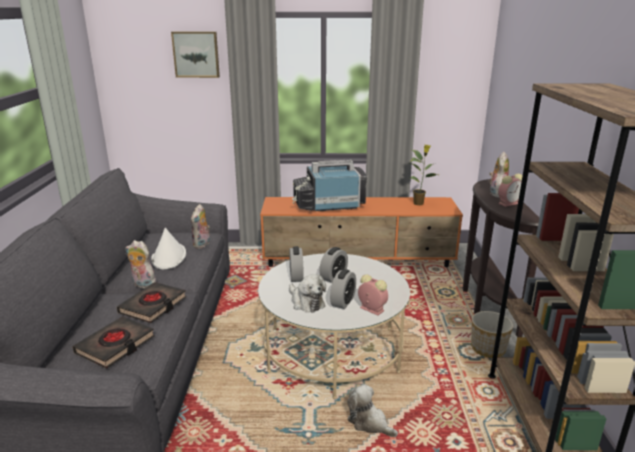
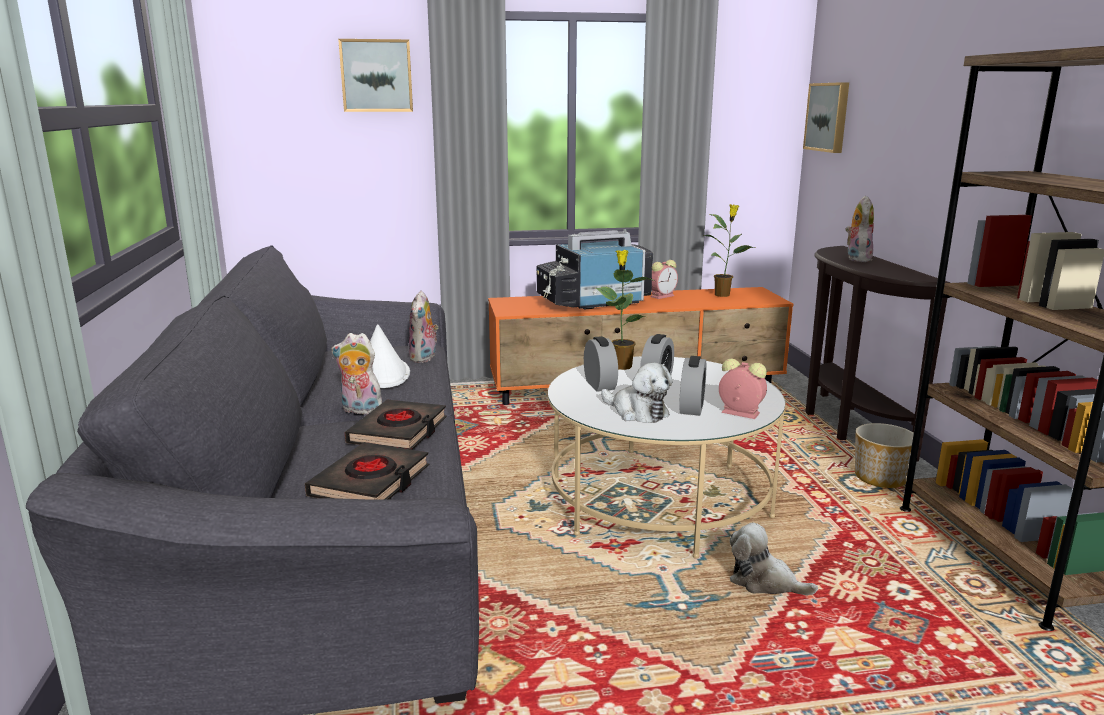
camera: 10 degrees left, 5 degrees down
(319, 261) = (621, 366): none -> potted plant
(499, 86) = (828, 117): none -> picture
(509, 203) = (882, 266): alarm clock -> alarm clock (662, 296)

